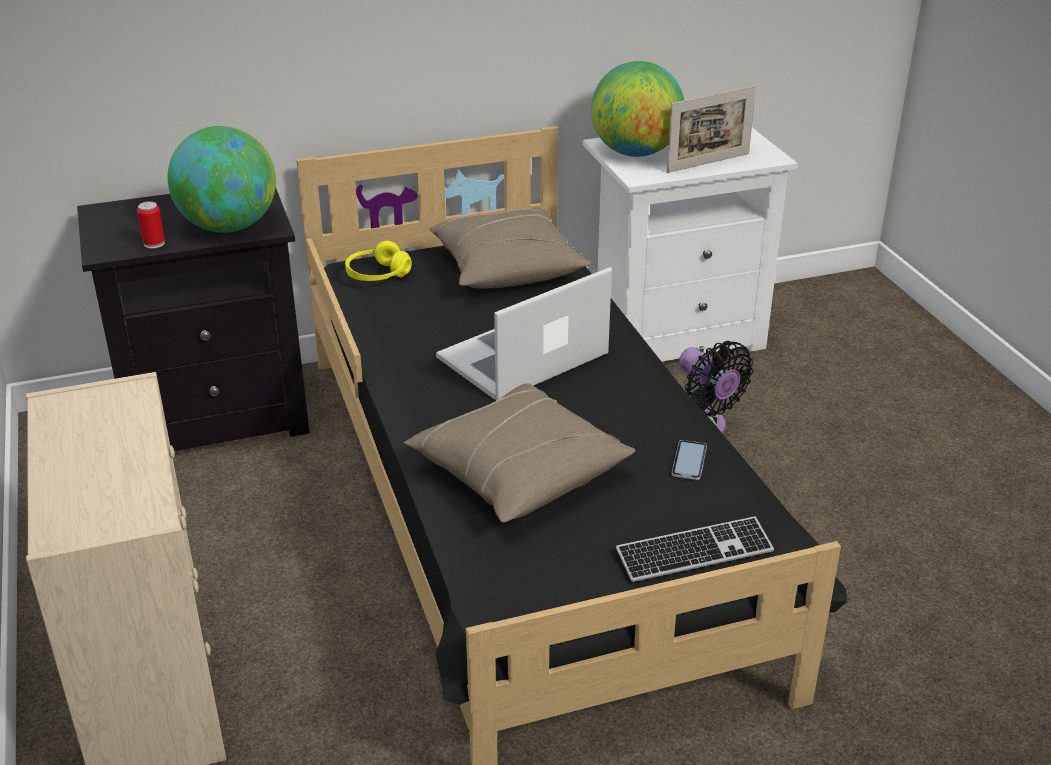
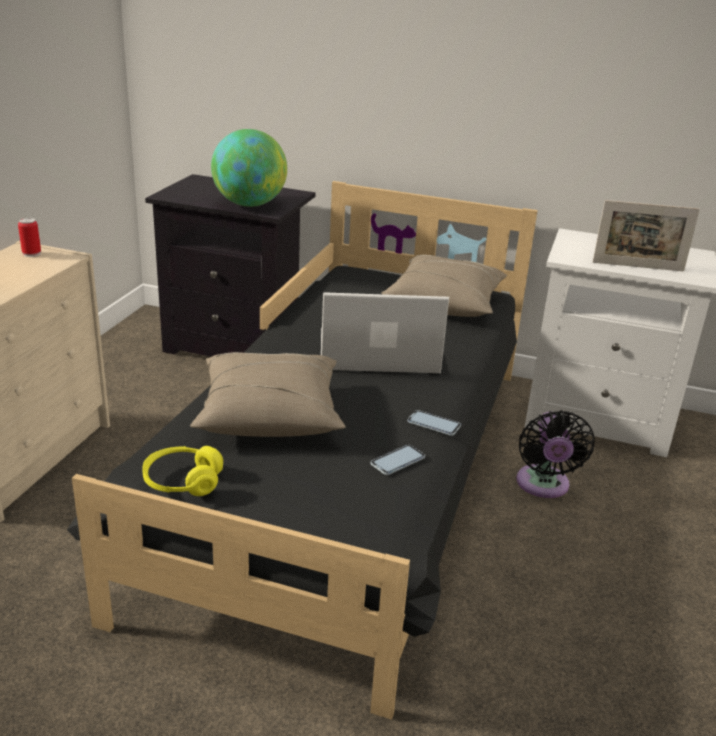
camera: 35 degrees right, 5 degrees down
(154, 243) = (197, 200): can -> can (31, 254)
(377, 275) = (355, 278): yellow headphones -> yellow headphones (183, 481)
(635, 152) = (587, 245): globe -> none
(670, 409) = (434, 424): none -> phone
(694, 552) = (311, 518): keyboard -> none

